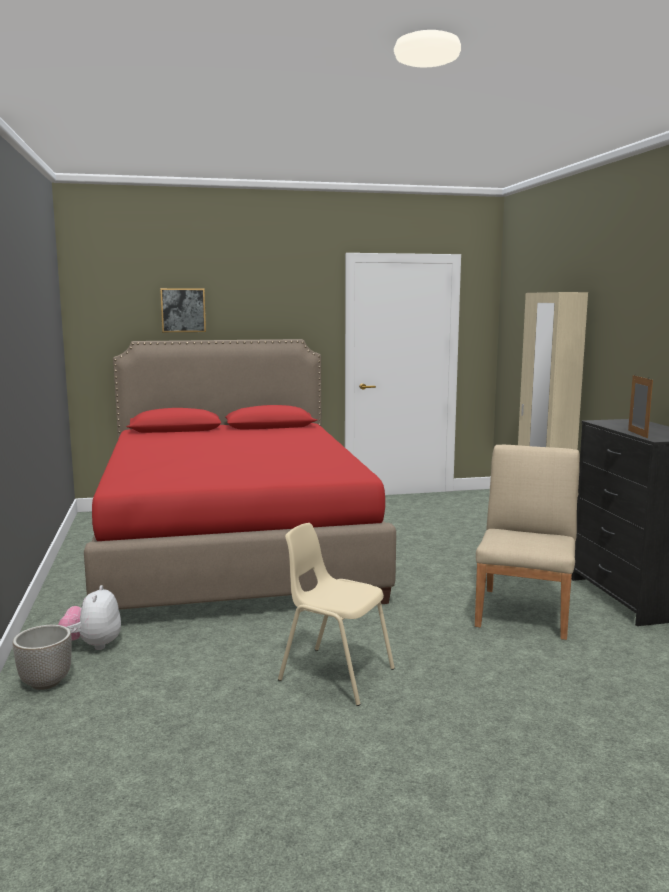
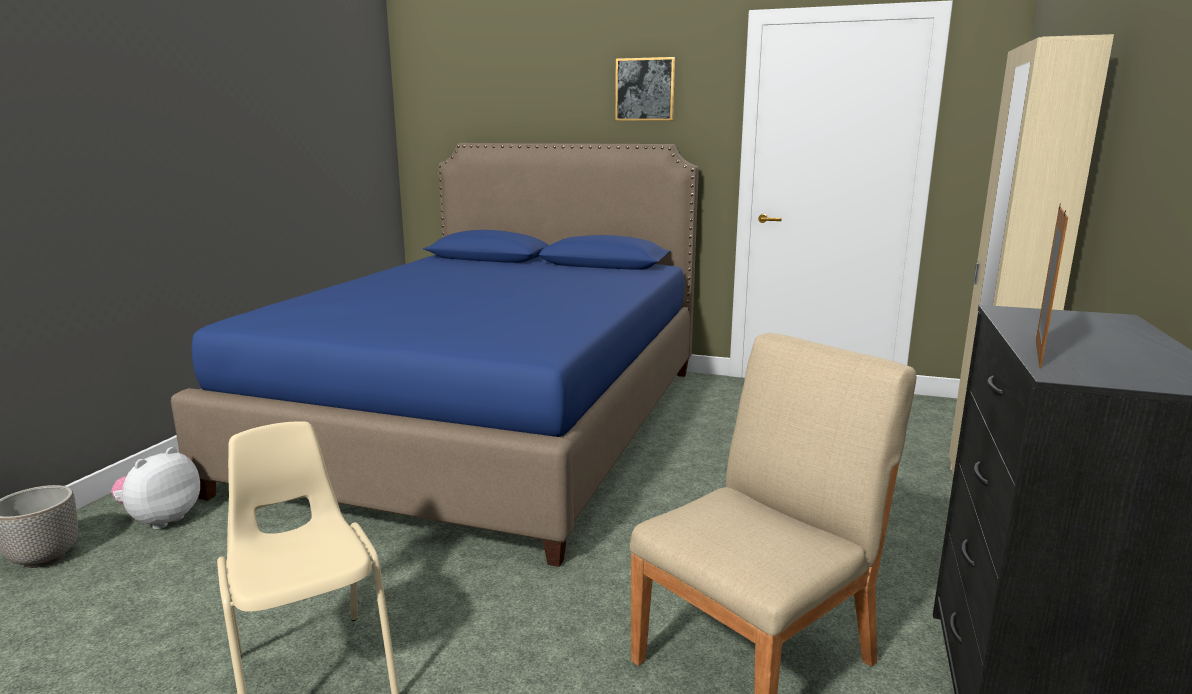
camera: 30 degrees right, 5 degrees up
(183, 310) = (524, 103): picture -> picture (645, 89)
(233, 549) = (491, 424): red bed -> blue bed

